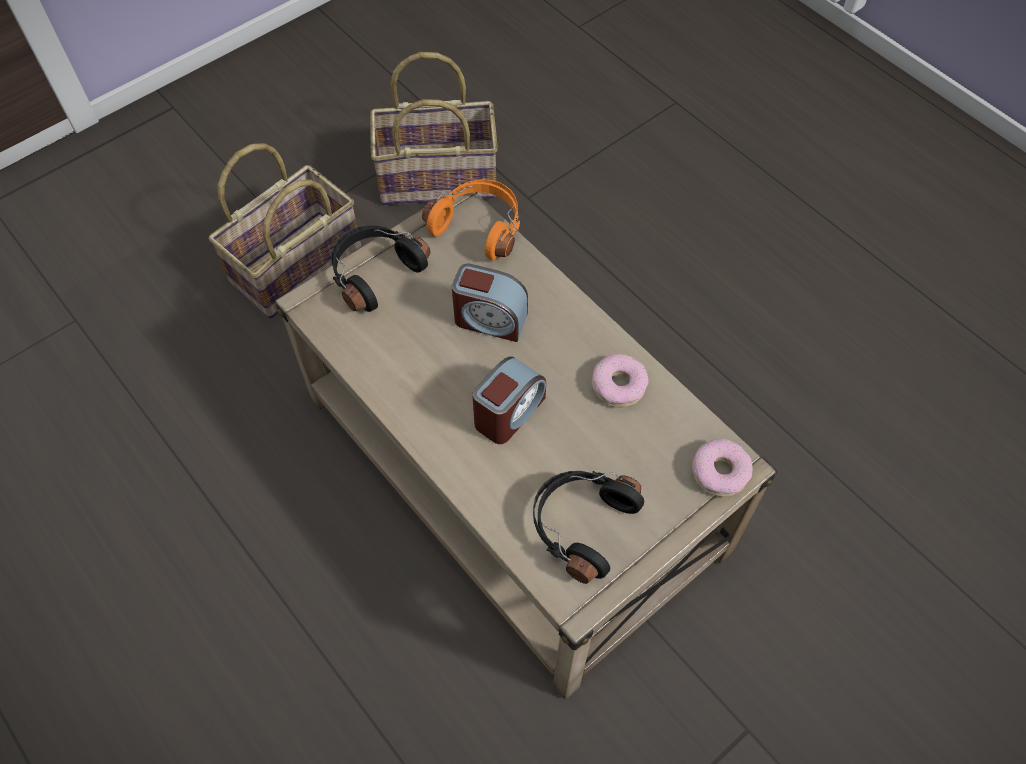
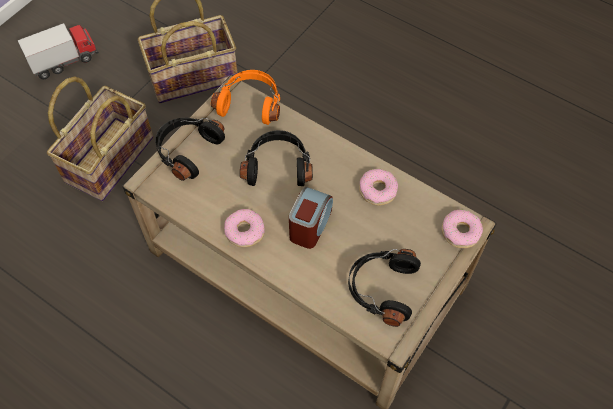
camera: 15 degrees left, 0 degrees up
(277, 124) = (65, 61): none -> toy truck
(417, 399) = (245, 231): none -> donut
(490, 319) = (277, 165): alarm clock -> black headphones

